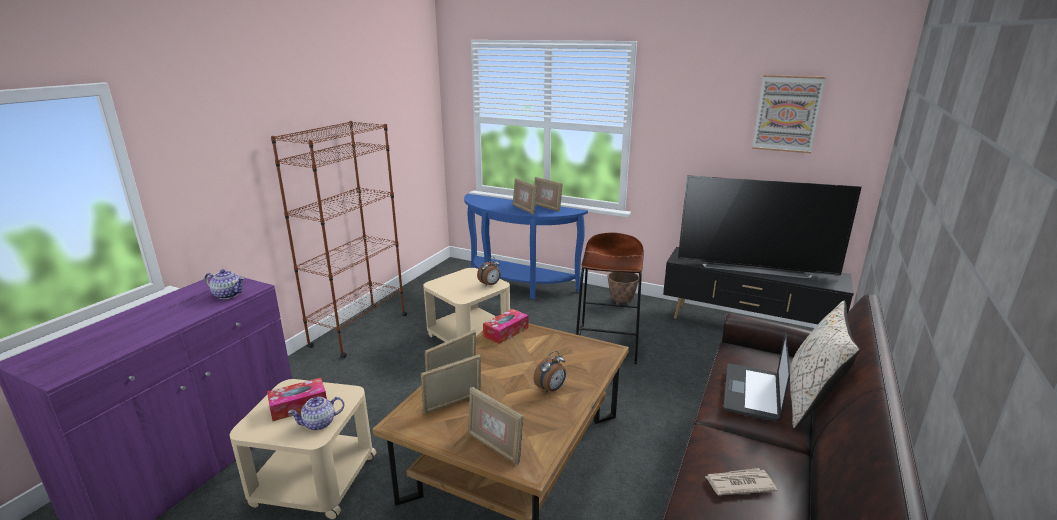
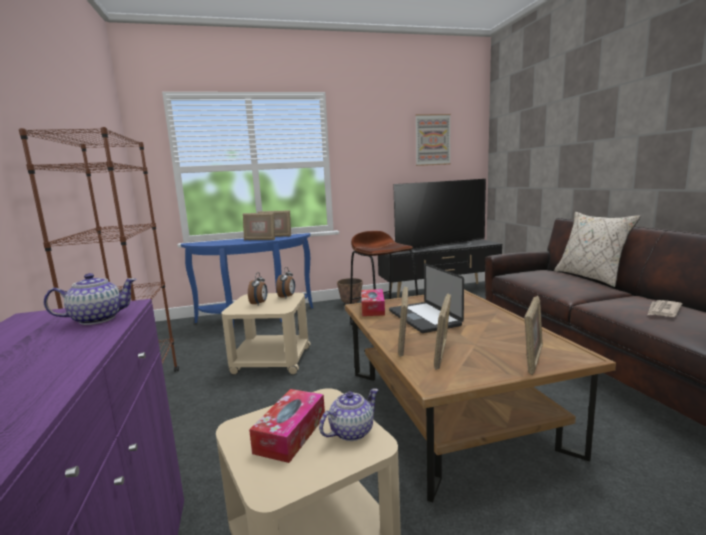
camera: 40 degrees left, 10 degrees down
(319, 423) = (350, 432): teapot -> teapot turned 150 degrees counterclockwise
(494, 447) = (532, 359): picture frame -> picture frame turned 60 degrees counterclockwise
(551, 389) = (479, 320): alarm clock -> alarm clock (259, 303)
(751, 393) = (567, 282): laptop -> laptop (424, 318)

